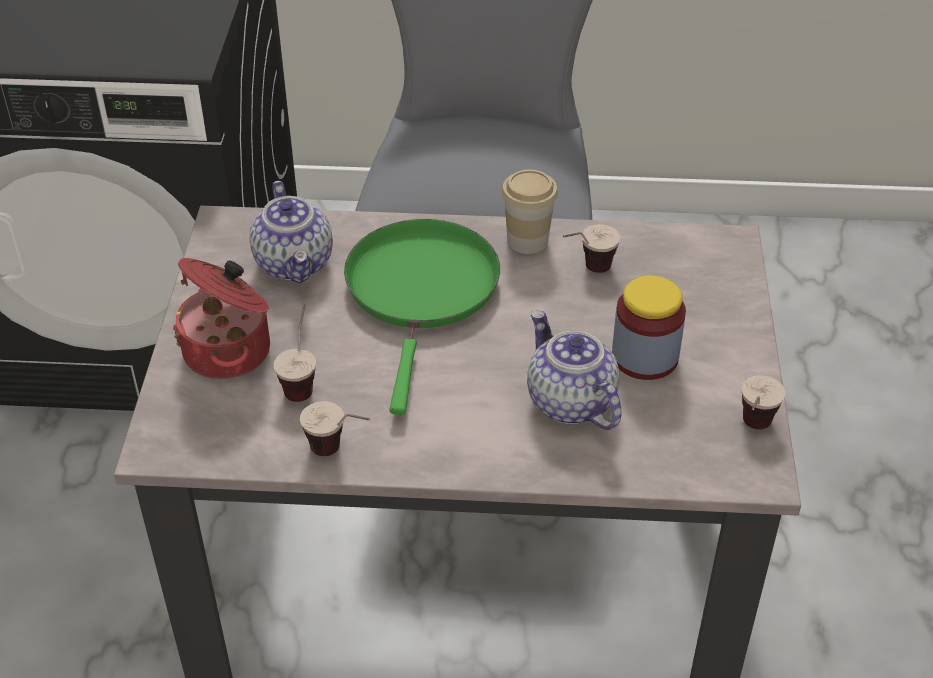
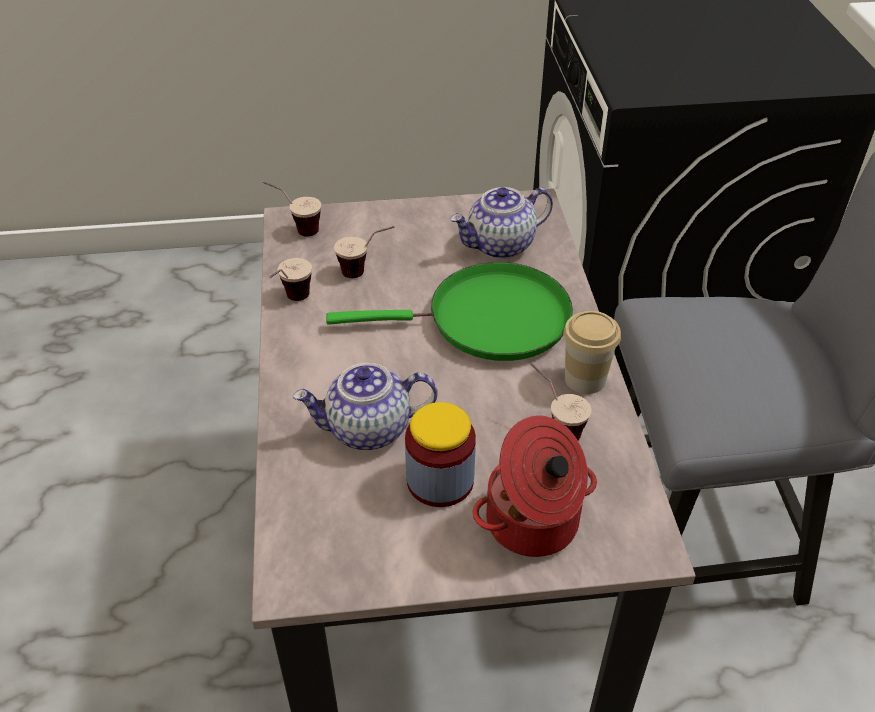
camera: 80 degrees right, 0 degrees up
(230, 351) = (390, 232): cooking pot -> cooking pot (533, 524)
(569, 402) = (368, 430): teapot -> teapot turned 150 degrees counterclockwise
(752, 431) = (348, 575): cup -> cup (296, 229)

